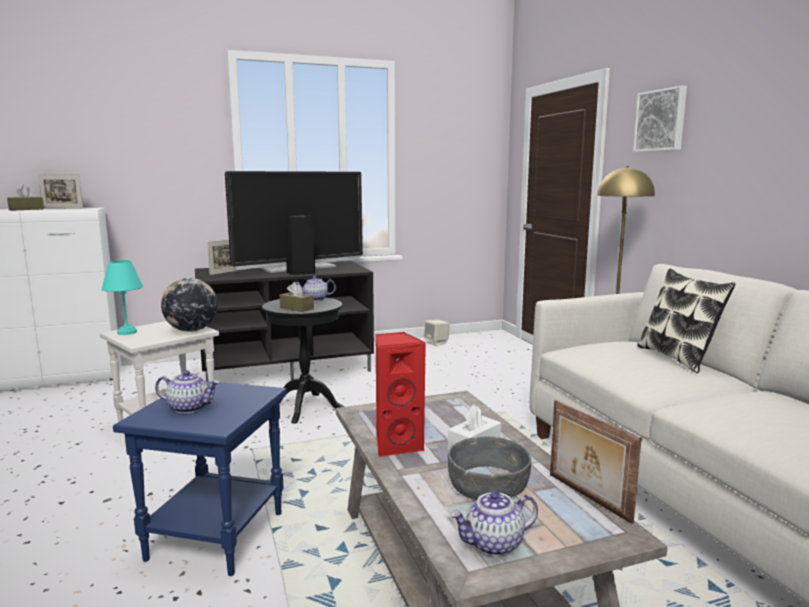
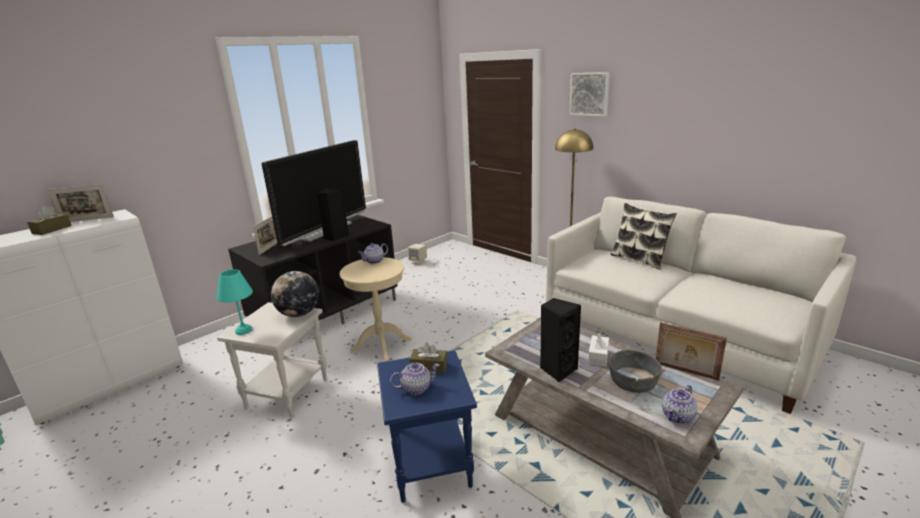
camera: 25 degrees left, 10 degrees up
(297, 308) = (375, 274): brown tissue box -> brown tissue box (429, 367)
(306, 407) = (381, 345): black side table -> beige side table
(397, 445) = (557, 370): red speaker -> black speaker

